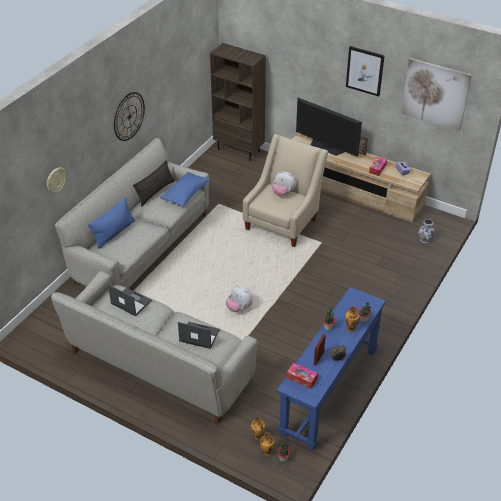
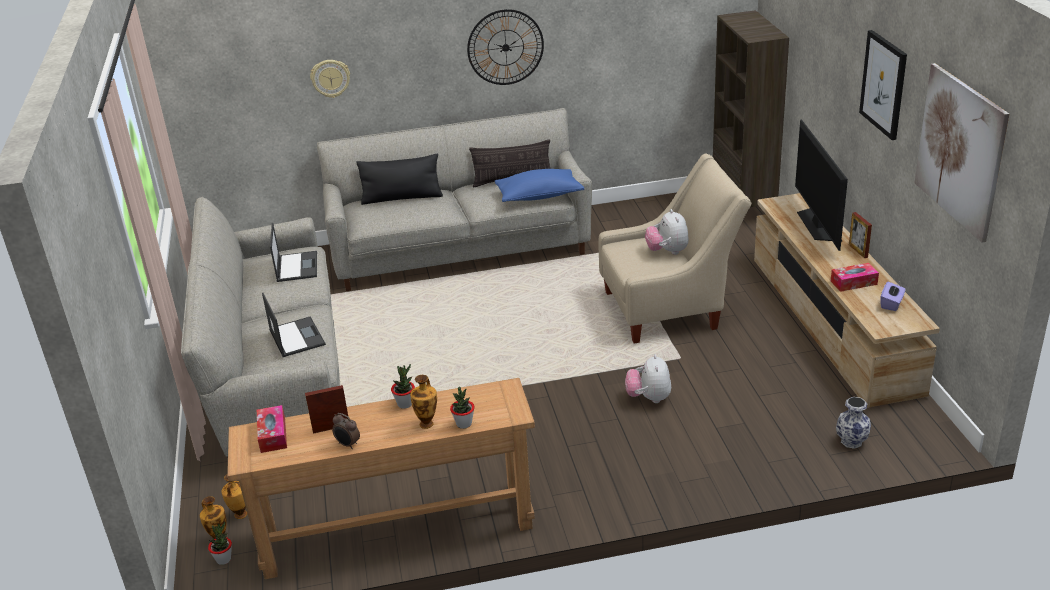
camera: 50 degrees right, 10 degrees down
(114, 233) = (402, 198): blue pillow -> black pillow
(239, 308) = (455, 369): plush toy -> plush toy (649, 398)
(329, 391) = (396, 529): blue console table -> brown console table

